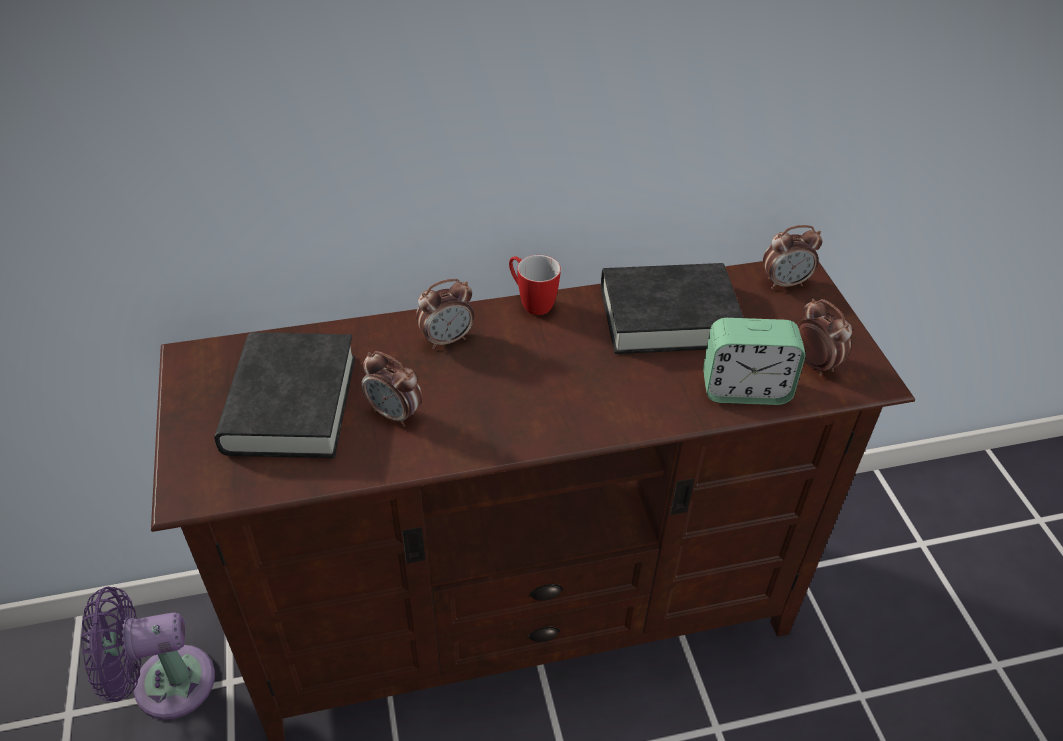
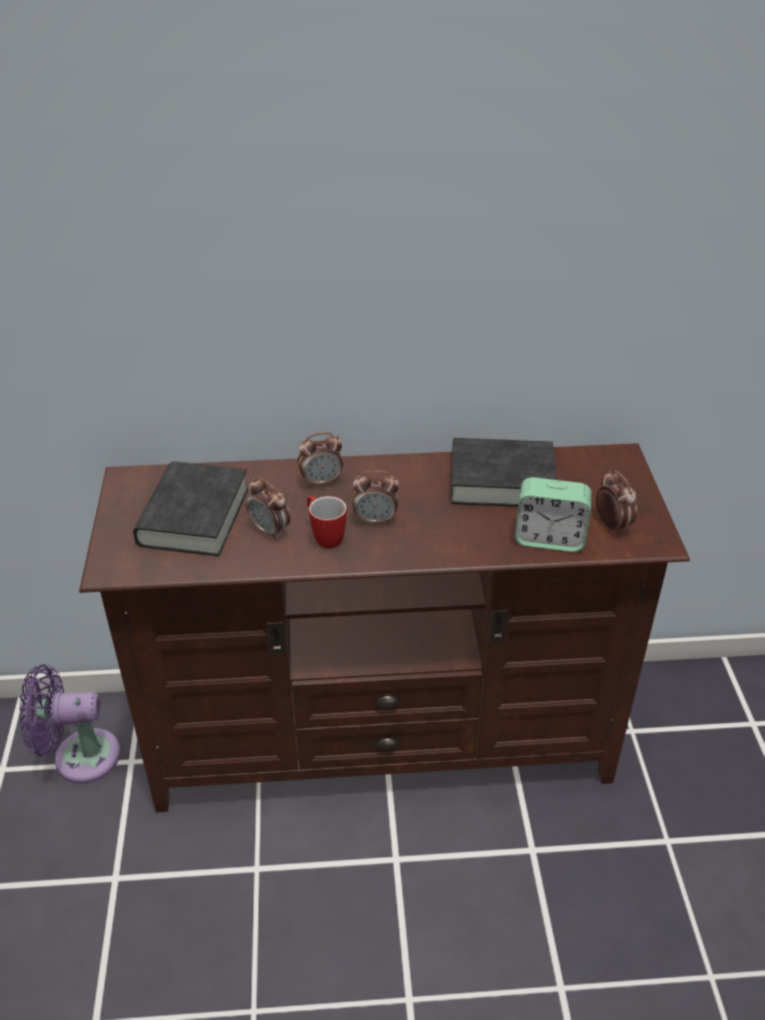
camera: 10 degrees right, 5 degrees down
(531, 302) = (394, 460): mug -> mug (324, 537)
(785, 283) = (606, 463): alarm clock -> alarm clock (375, 520)

